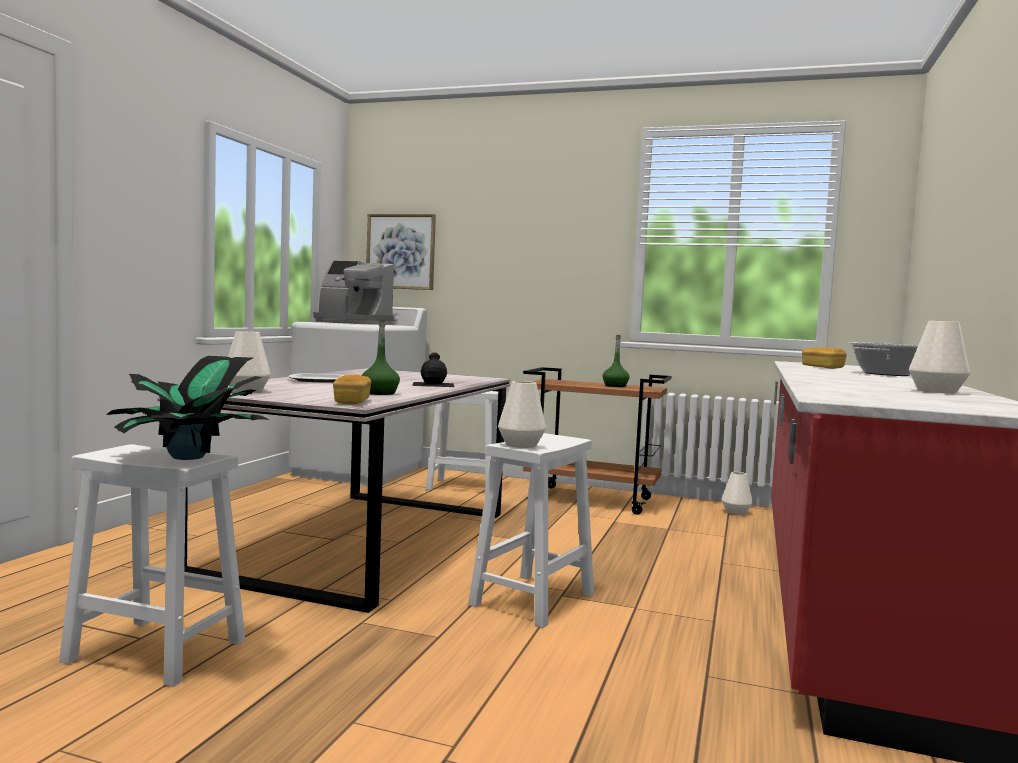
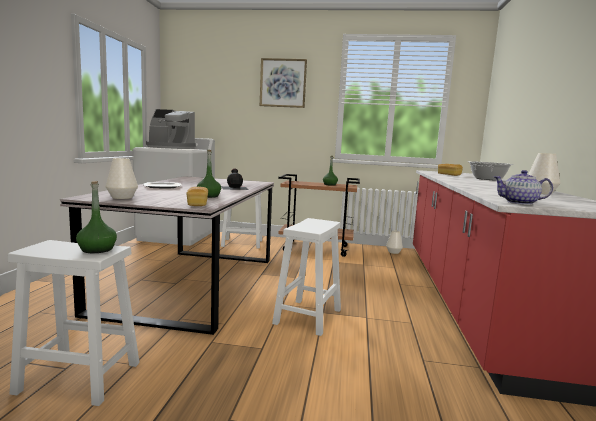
camera: 10 degrees left, 5 degrees up
(189, 457) = (97, 249): potted plant -> green bottle
(401, 251) = (197, 104): picture -> picture (283, 83)
(521, 445) = (304, 228): white vase -> none
(848, 399) = (520, 203): none -> teapot

